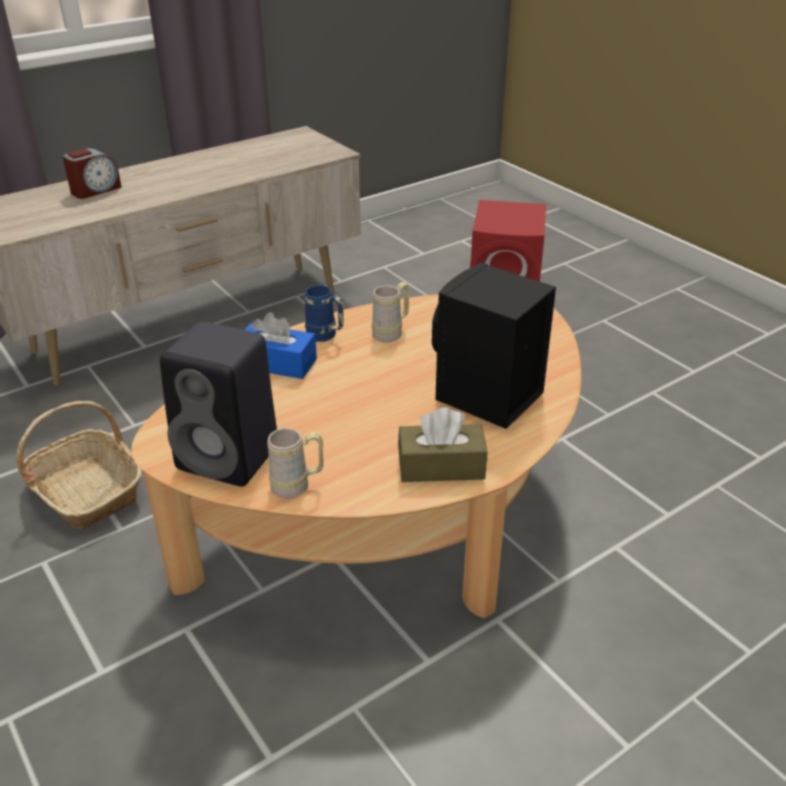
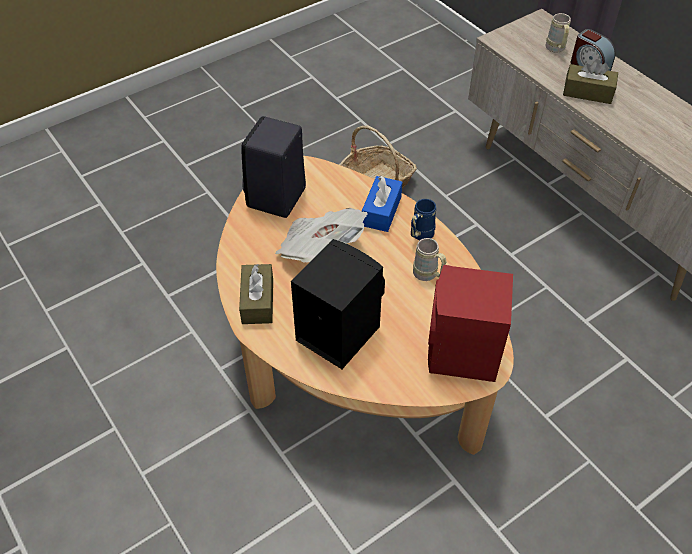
camera: 90 degrees right, 15 degrees up
(141, 194) = (588, 92): none -> brown tissue box
(298, 486) = (246, 231): beige mug -> beige mug (556, 49)
(344, 412) = (320, 249): none -> newspaper

